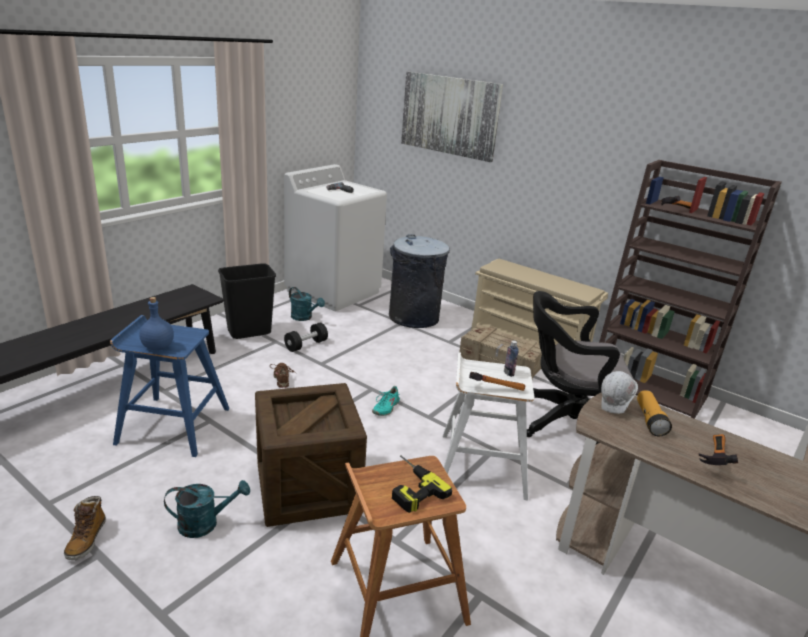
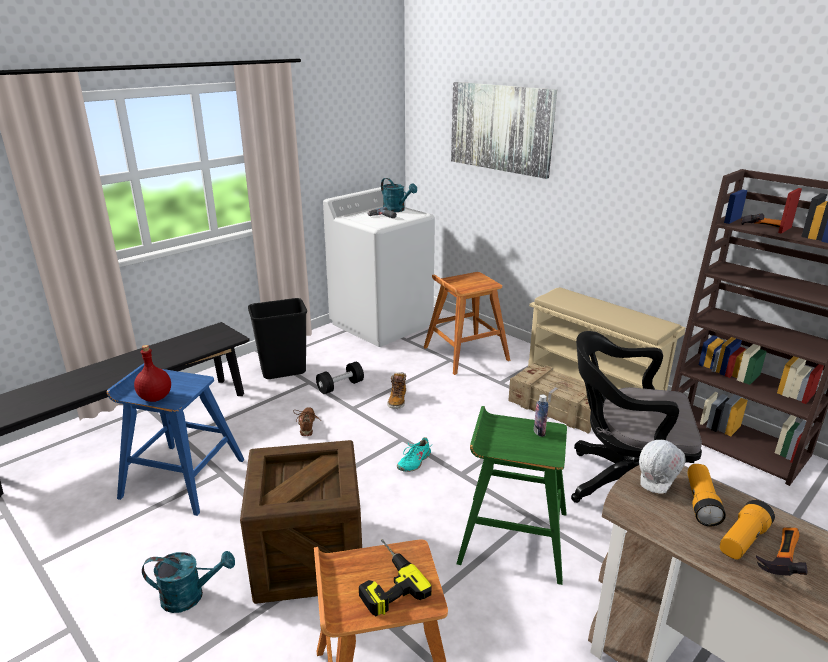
camera: 10 degrees right, 0 degrees up
(86, 539) = (65, 608): boot -> boot (397, 400)
(158, 347) = (156, 397): blue bottle -> red bottle
(304, 317) = (345, 354): turquoise watering can -> turquoise watering can (397, 210)
(413, 317) = (465, 354): grey trash can -> brown stool
(480, 465) = (512, 536): white stool -> green stool
(494, 388) = (517, 452): hammer -> none
(685, 445) = (742, 540): none -> flashlight

